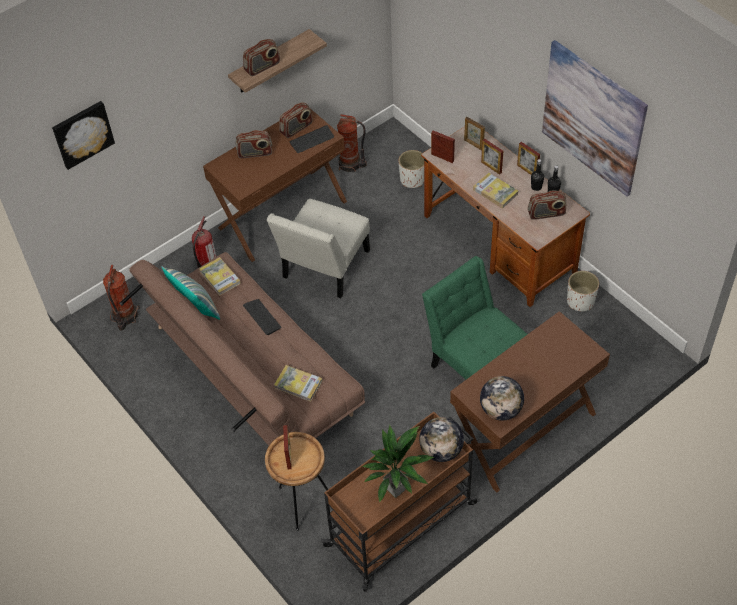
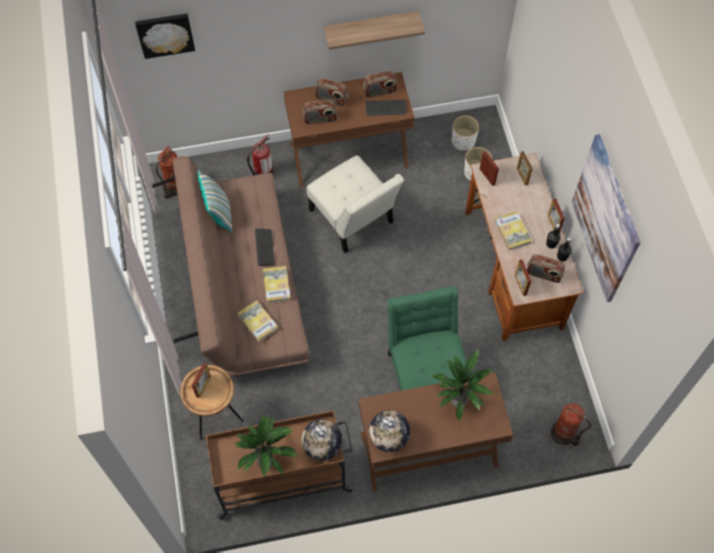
camera: 25 degrees right, 10 degrees up
(220, 277) = (252, 195): book -> book (276, 285)
(262, 67) = (356, 31): radio -> radio (320, 119)
(323, 268) = (353, 220): white chair -> white chair turned 90 degrees counterclockwise
(351, 164) = (432, 134): fire extinguisher -> fire extinguisher (563, 434)
(491, 167) = (523, 206): picture frame -> picture frame (520, 285)
(544, 349) = (460, 401): none -> potted plant
(580, 301) = (550, 357): white planter -> white planter (463, 141)

